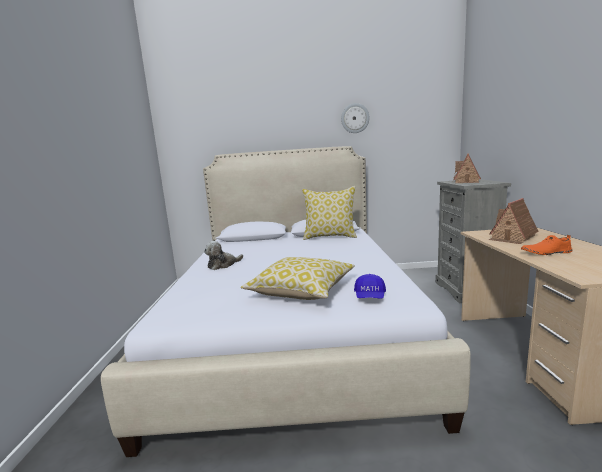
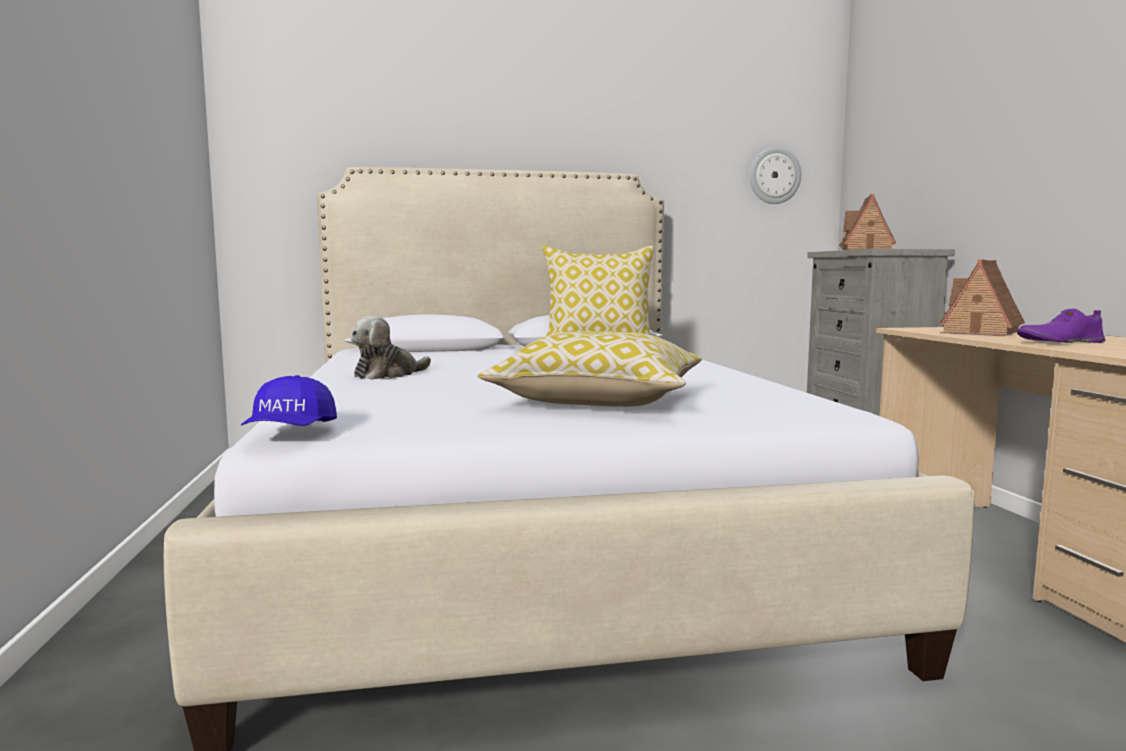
camera: 10 degrees left, 5 degrees down
(355, 118) = (644, 122): wall clock -> wall clock (774, 176)
(370, 297) = (751, 406): blue cap -> blue cap (290, 432)
(545, 252) = (1060, 342): orange shoe -> purple shoe

